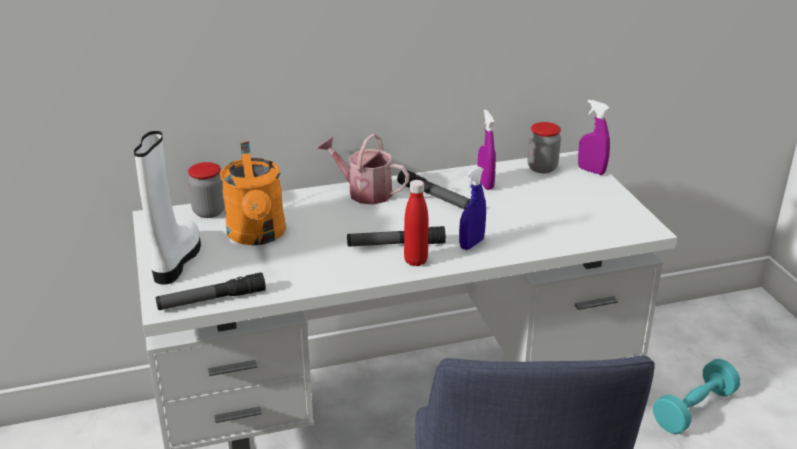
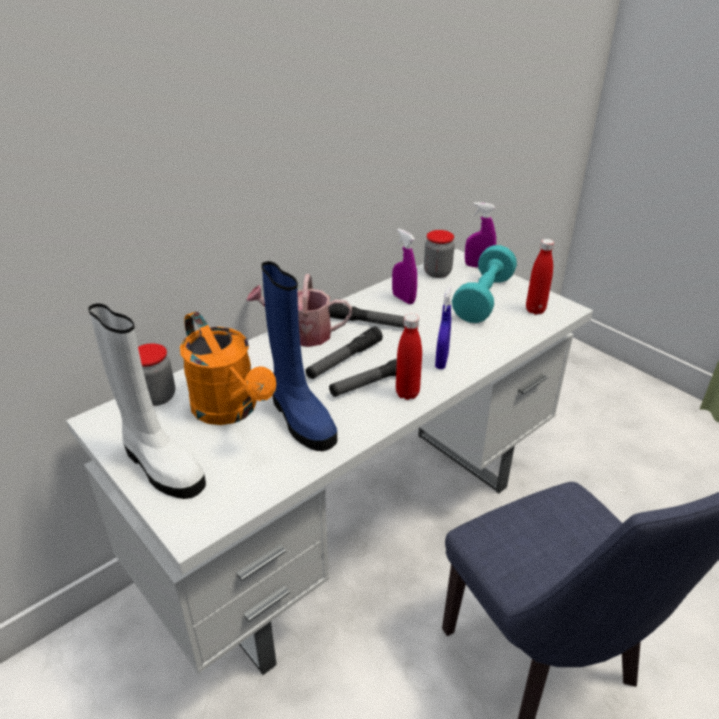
camera: 25 degrees left, 5 degrees up
(176, 260) = (161, 466): white boot -> white boot turned 150 degrees clockwise
(212, 300) = (237, 503): flashlight -> flashlight (344, 359)
(308, 256) = (300, 418): none -> blue boot
(612, 223) = (535, 310): none -> red bottle
(694, 409) = (575, 442): turquoise dumbbell -> turquoise dumbbell (483, 299)

